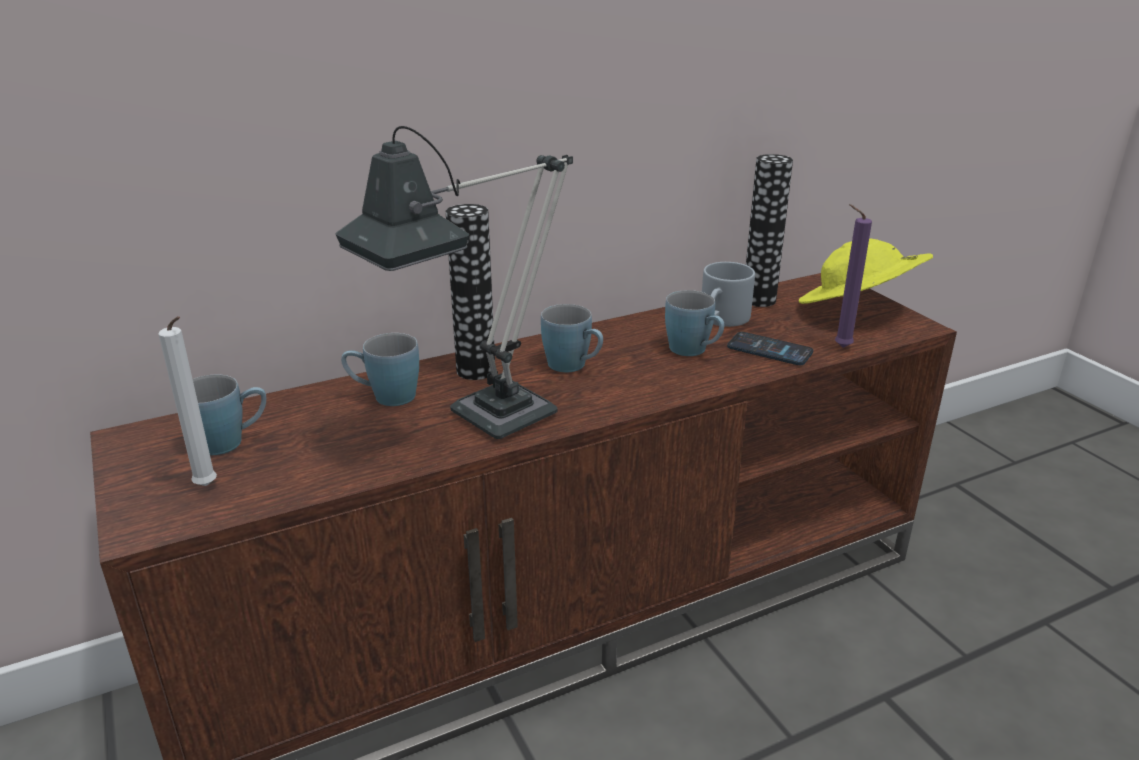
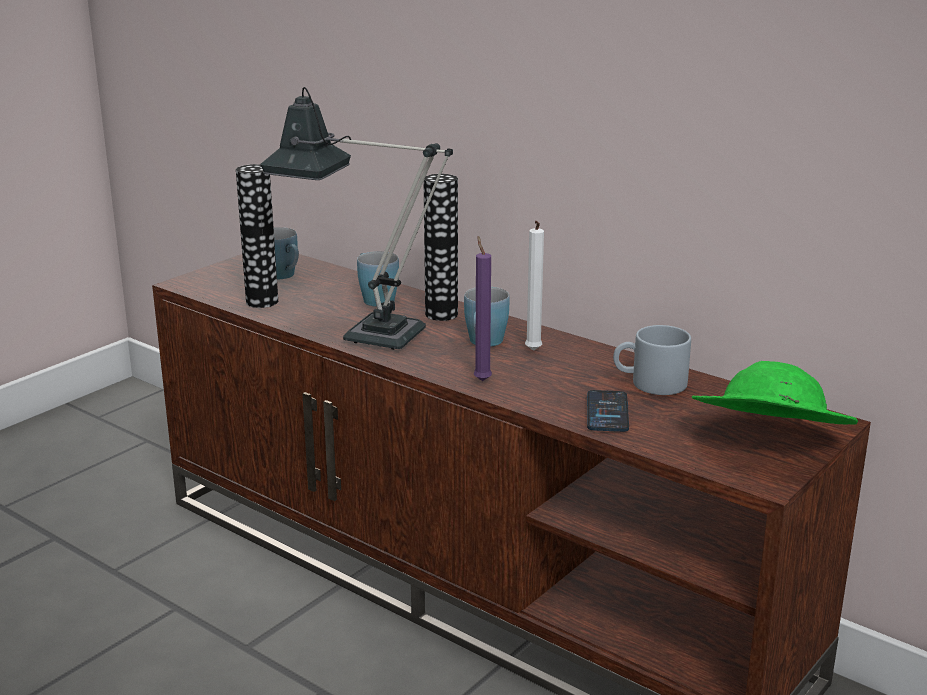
camera: 65 degrees right, 5 degrees down
(208, 487) = (232, 285): white candle -> white candle (532, 351)
(694, 351) = (565, 382): blue mug -> none
(759, 300) = (722, 393): vase -> vase (262, 302)
(839, 347) = (655, 444): purple candle -> purple candle (481, 380)
(858, 309) = (767, 444): yellow hat -> green hat

